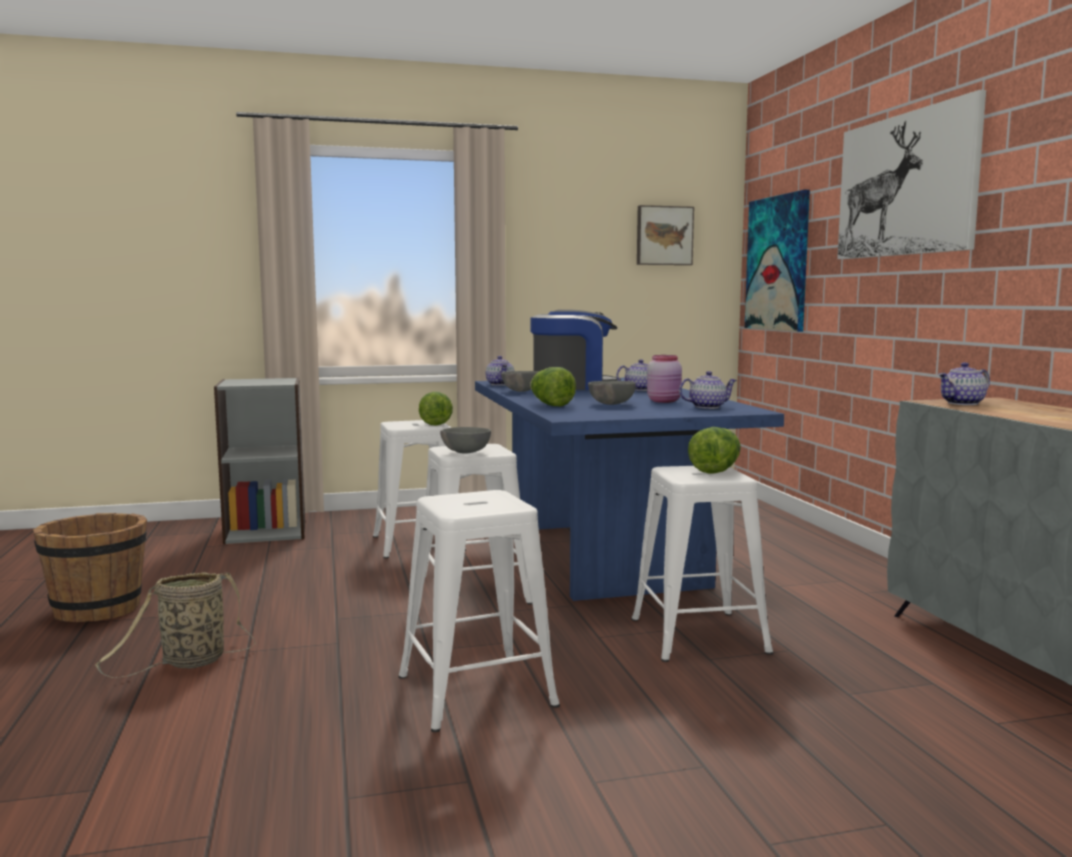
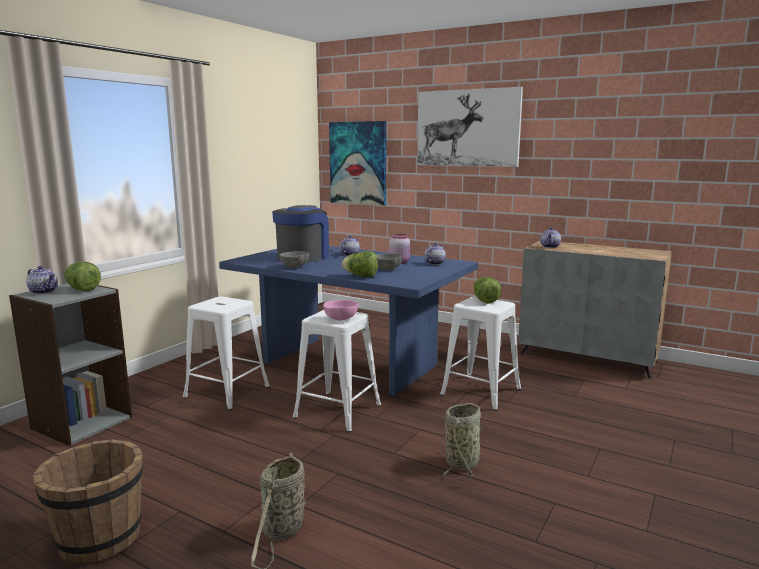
camera: 45 degrees left, 5 degrees up
(434, 423) = (233, 300): lettuce -> lettuce (82, 289)
(464, 453) = (340, 319): grey bowl -> pink bowl
(476, 690) = (463, 462): white stool -> basket
(501, 384) = (253, 262): teapot -> teapot (44, 291)
(664, 236) = (284, 143): picture -> none

